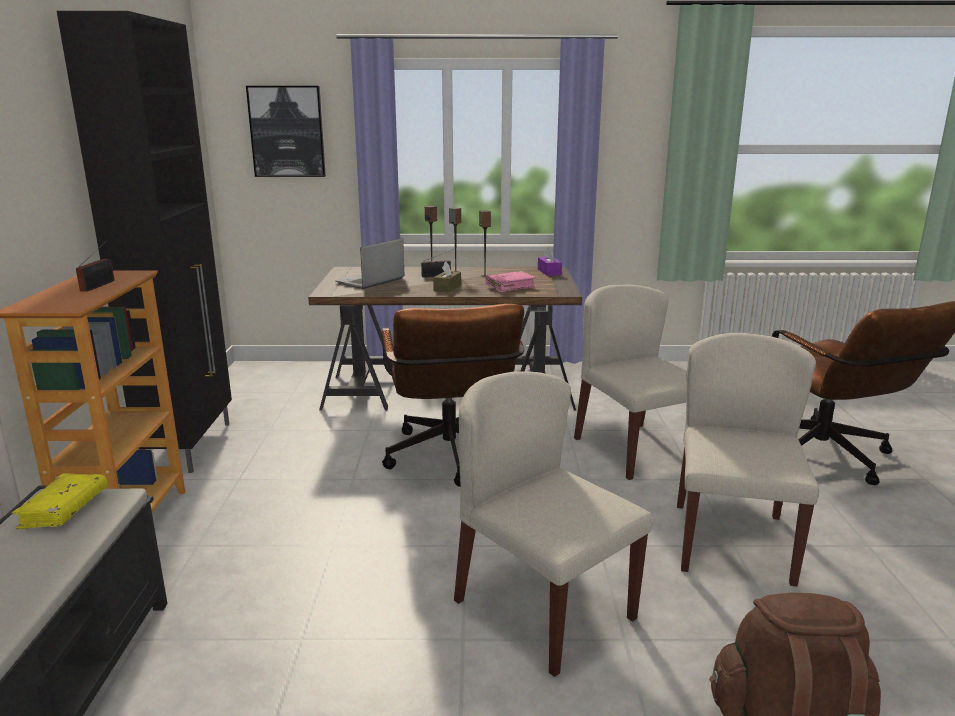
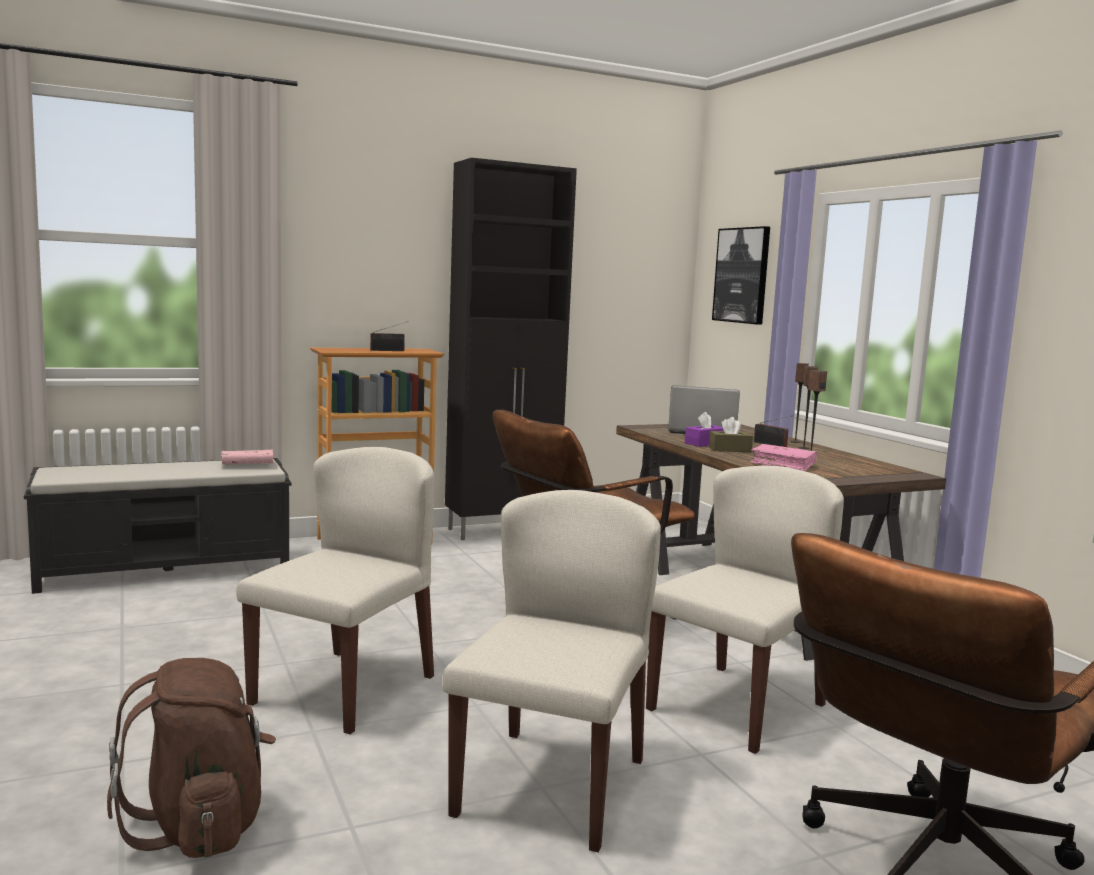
camera: 65 degrees right, 10 degrees down
(64, 510) = (247, 465): yellow book -> pink book
(549, 272) = (894, 473): purple tissue box -> purple tissue box (704, 443)
(731, 541) = (550, 785): beige chair -> beige chair turned 60 degrees counterclockwise

